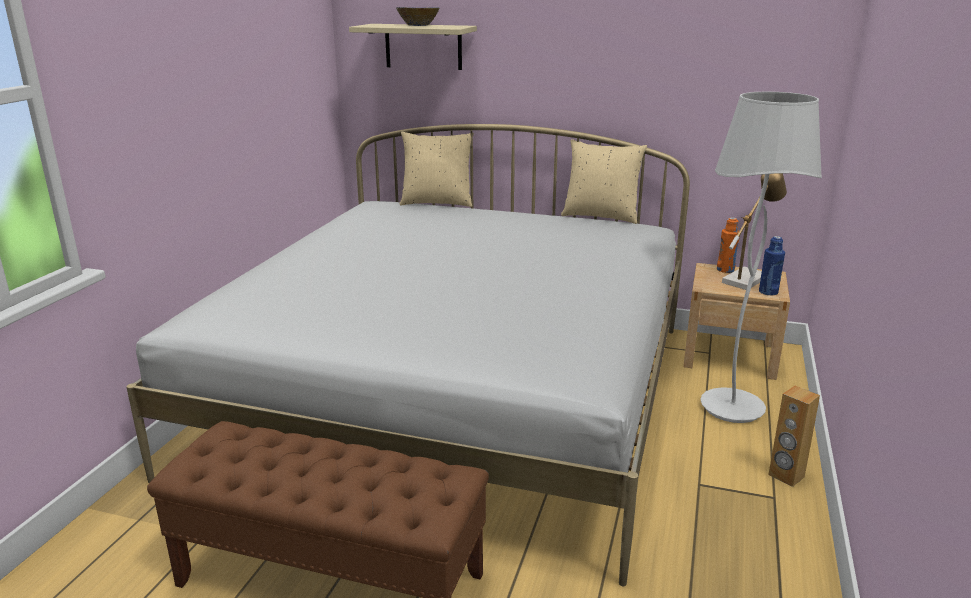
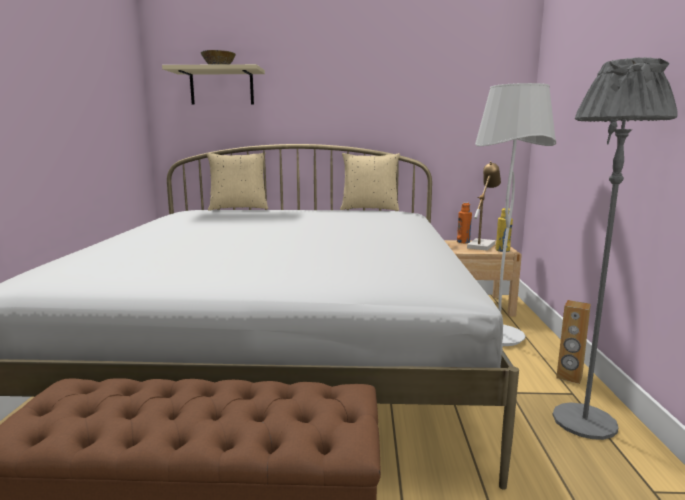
camera: 15 degrees left, 10 degrees down
(762, 532) = (584, 421): none -> grey floor lamp
(768, 292) = (502, 250): blue bottle -> yellow bottle

